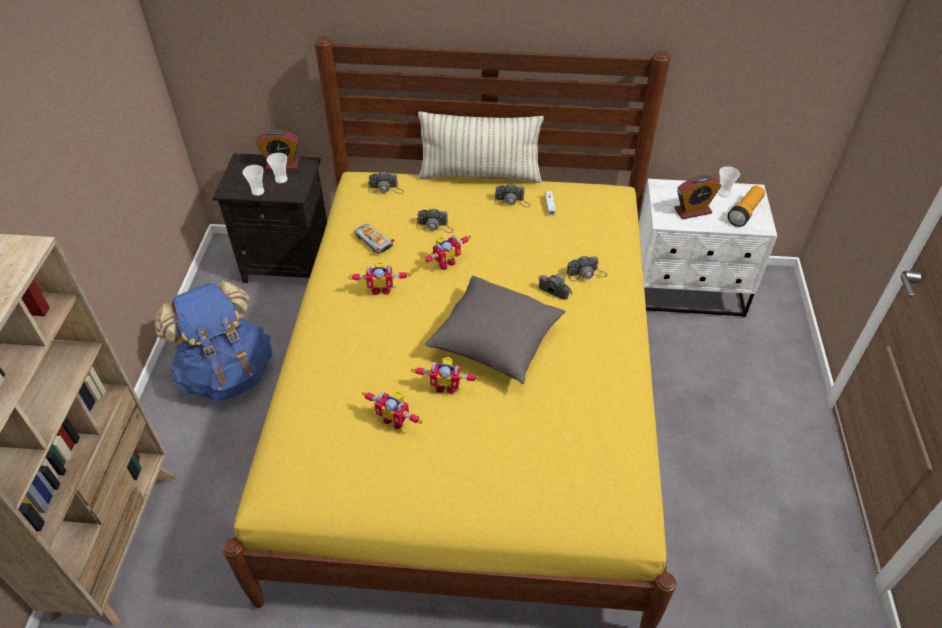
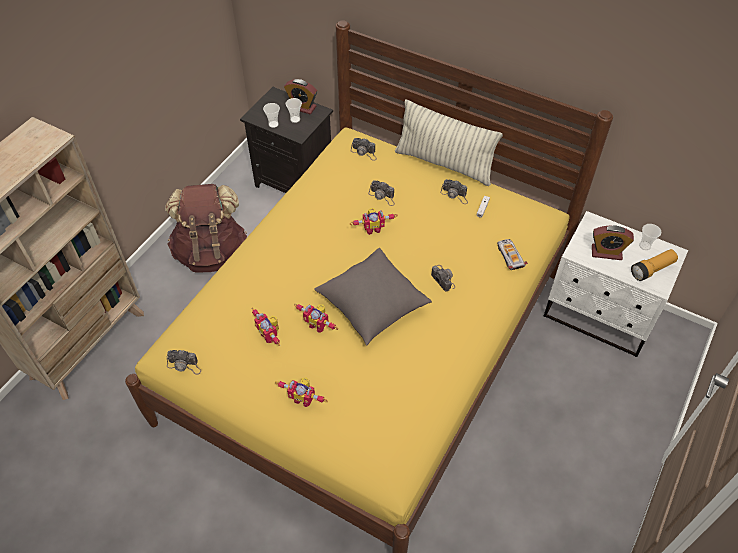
camera: 25 degrees right, 5 degrees up
(227, 373) = (211, 252): blue backpack -> brown backpack
(373, 241) = (330, 193): toy car -> toy car (510, 256)
(381, 288) = (315, 233): toy robot -> toy robot (303, 398)
(586, 274) = (476, 276): camera -> camera (184, 365)

